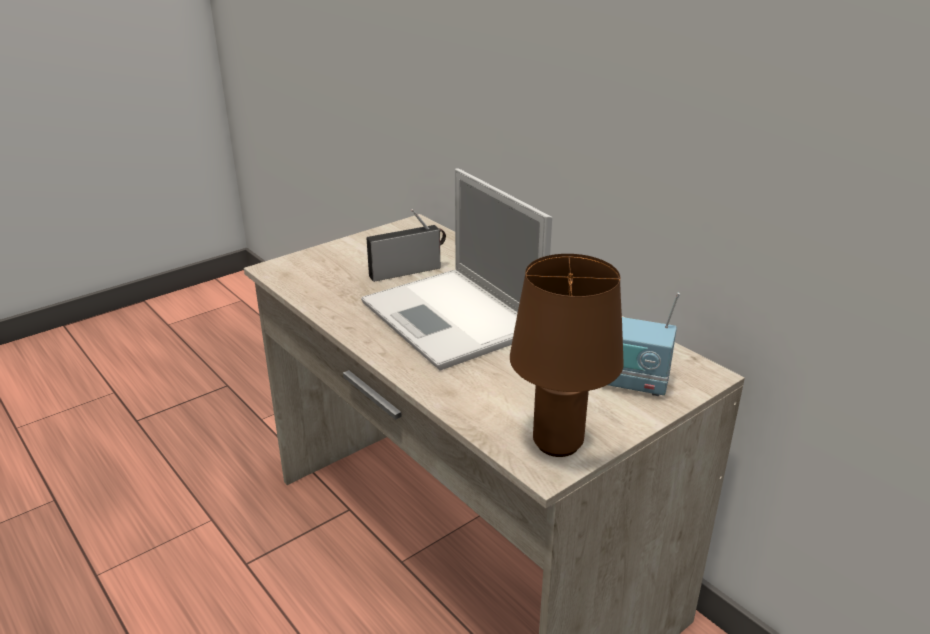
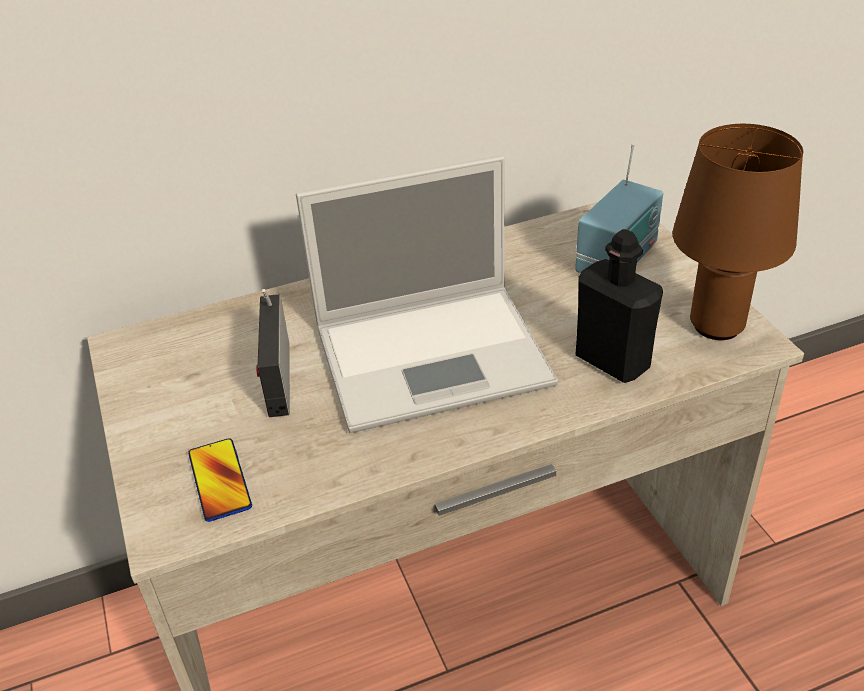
camera: 70 degrees left, 10 degrees up
(313, 274) = (220, 480): none -> phone
(480, 392) = (612, 361): none -> black bottle

